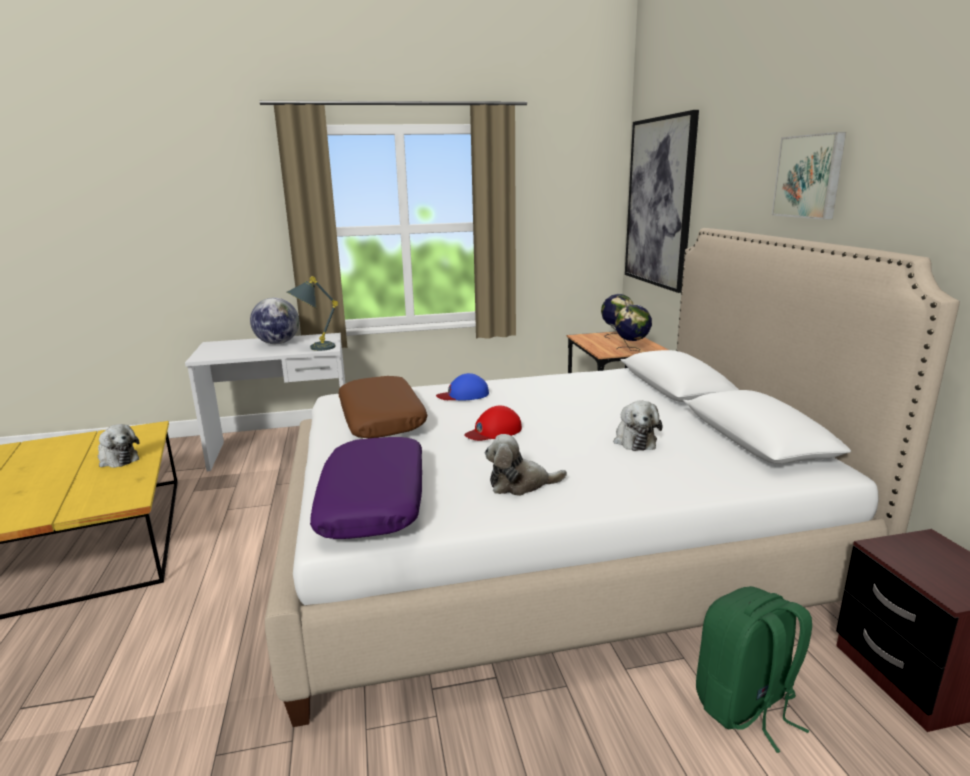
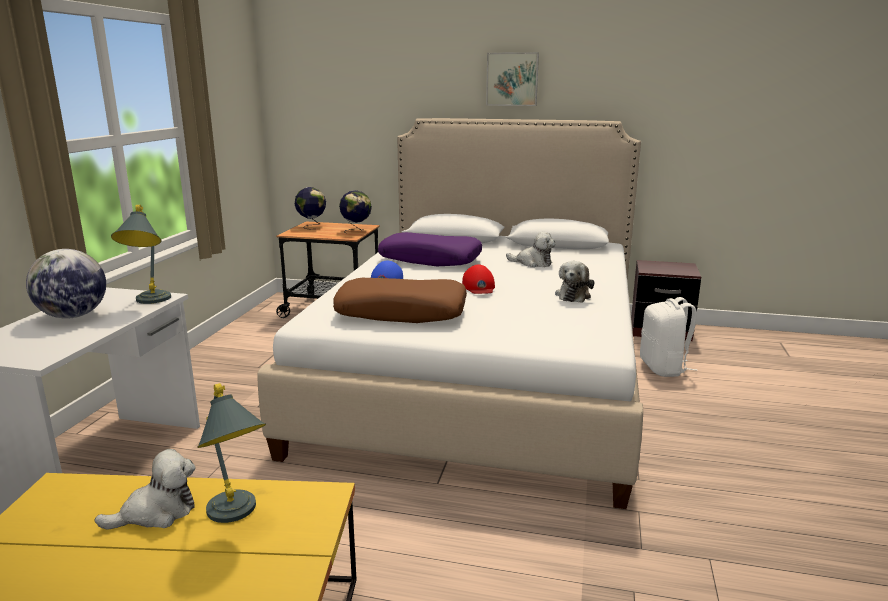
camera: 65 degrees left, 0 degrees up
(107, 481) = (237, 517): none -> grey table lamp
(374, 501) = (566, 332): purple pillow -> purple pillow (430, 259)
(659, 203) = (326, 101): picture -> none
(745, 706) = (664, 368): green backpack -> white backpack

